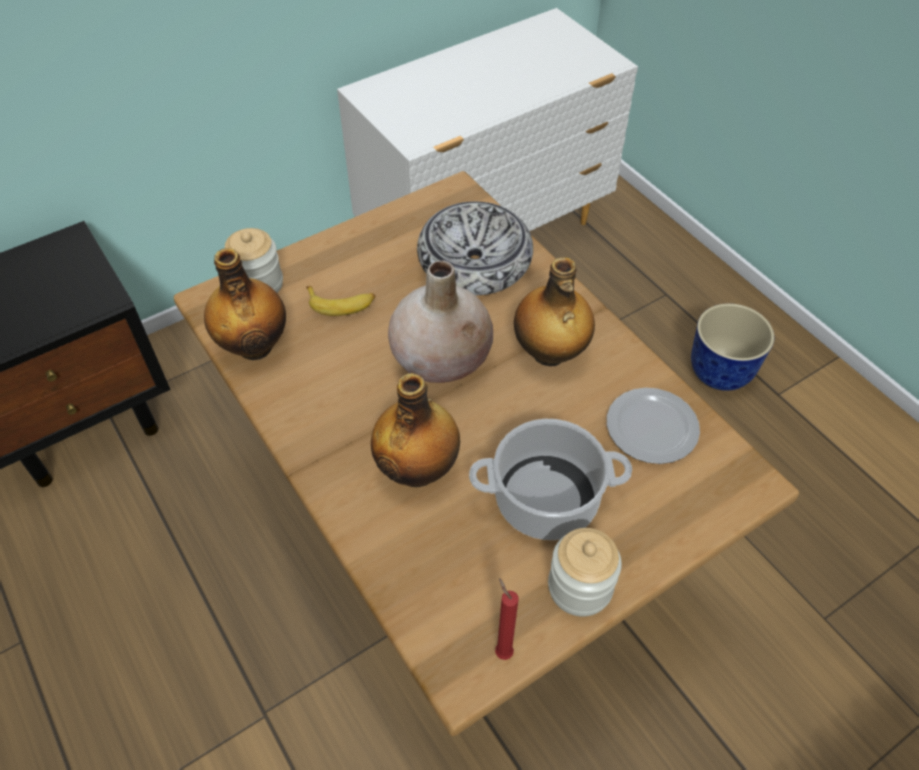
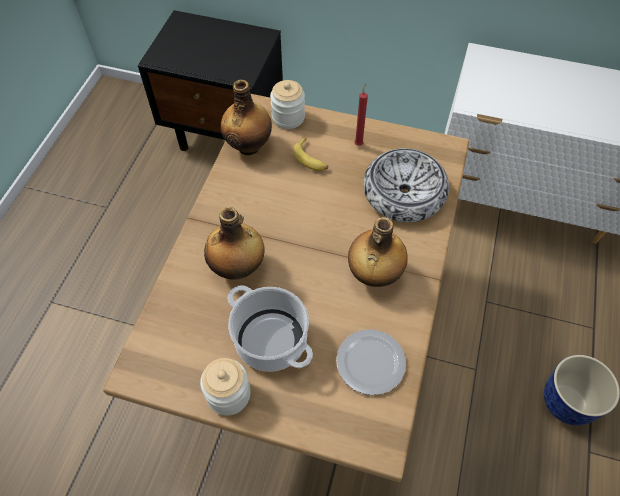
camera: 50 degrees right, 5 degrees up
(442, 358) = (319, 227): beige vase -> none
(502, 651) = (161, 382): red candle -> red candle (359, 144)

